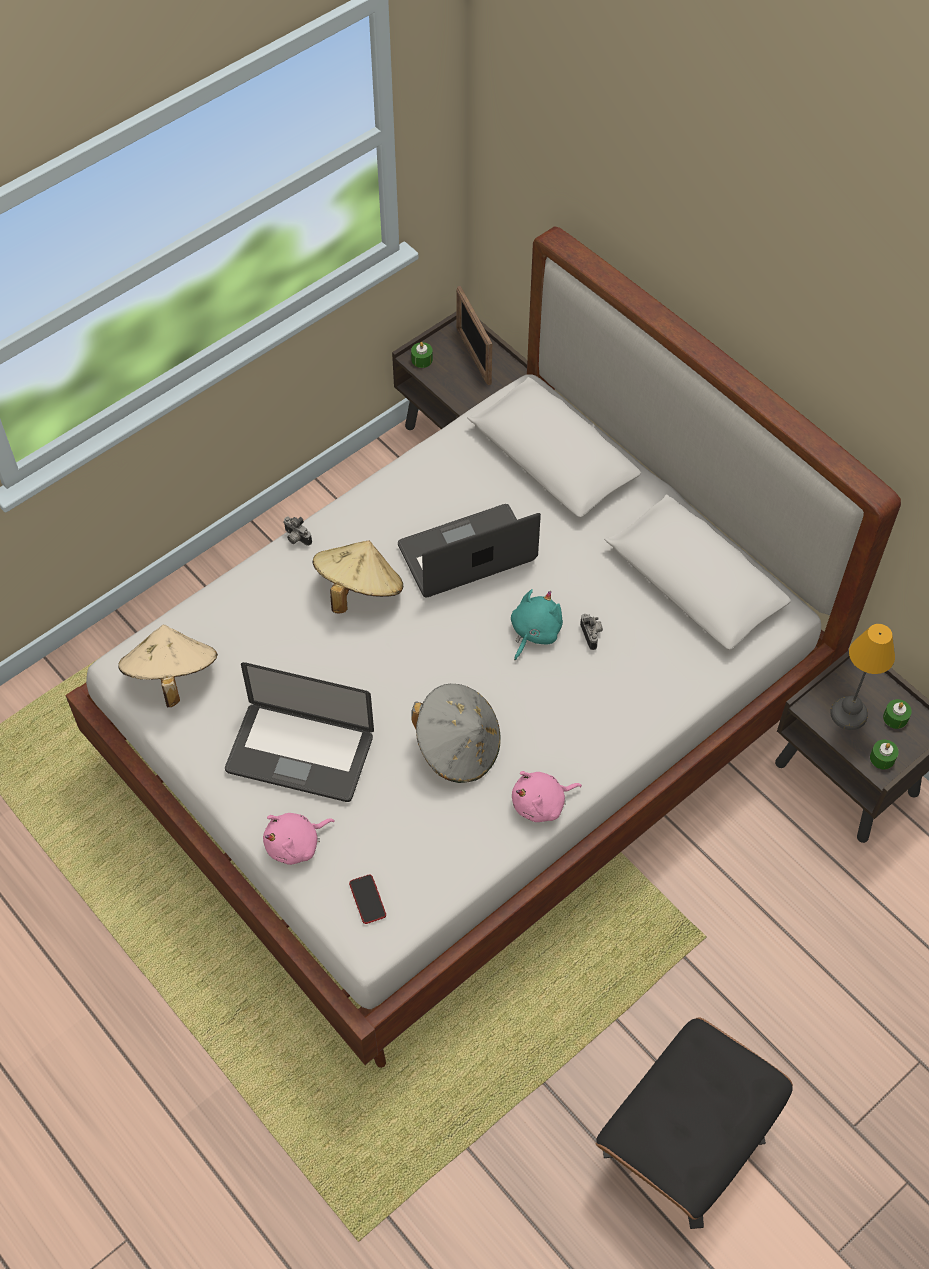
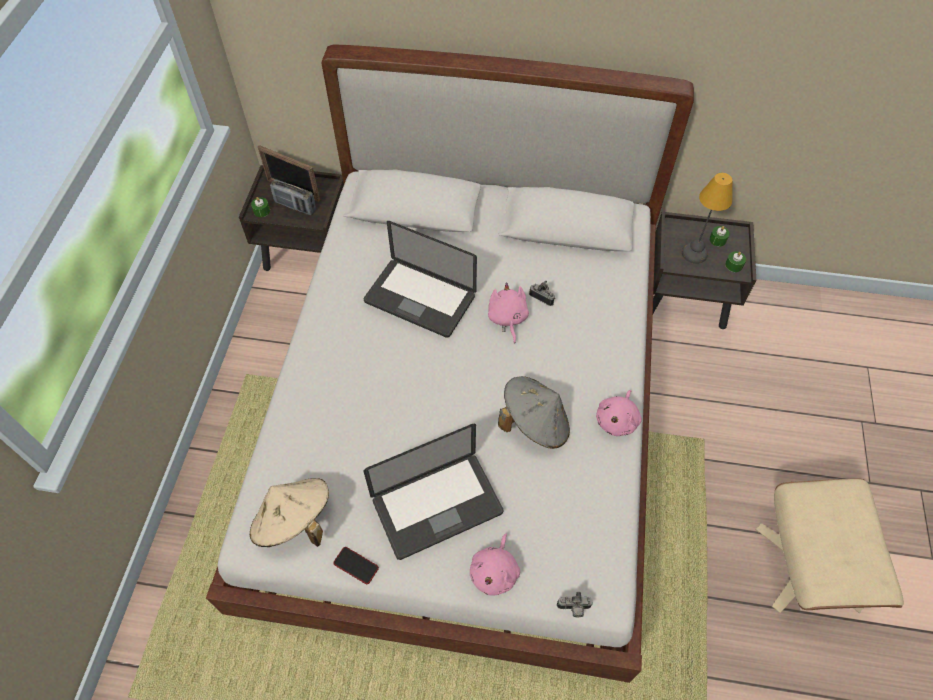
camera: 40 degrees left, 0 degrees up
(296, 538) = (296, 364): camera -> camera (574, 609)
(358, 590) = (372, 368): beige hat -> none
(367, 899) = (578, 570): phone -> phone (356, 565)
(459, 376) = (295, 206): none -> radio
(467, 553) = (420, 299): laptop -> laptop turned 90 degrees counterclockwise
(534, 632) = (507, 319): turquoise plush toy -> pink plush toy
(684, 1145) = (809, 567): black ottoman -> beige ottoman

